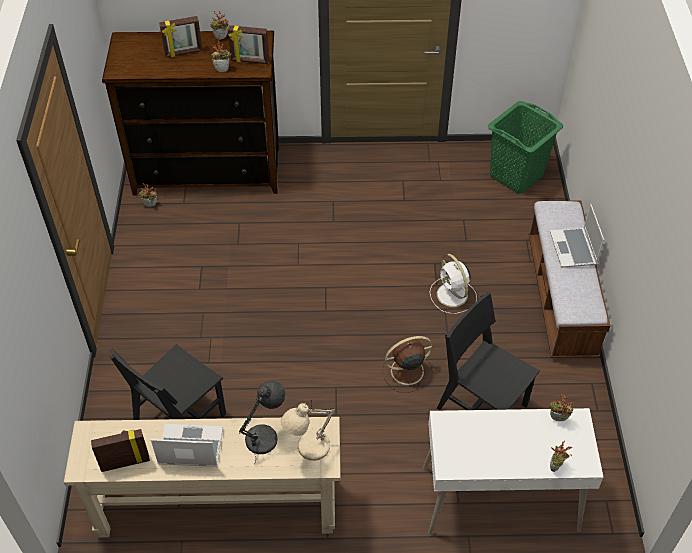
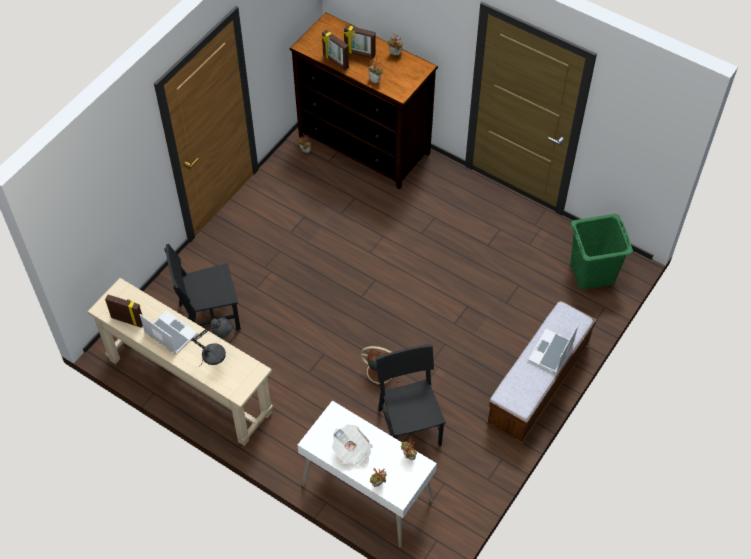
camera: 35 degrees right, 5 degrees up
(250, 61) = (399, 83): picture frame -> picture frame (335, 62)
(309, 448) = (237, 377): beige table lamp -> none
(453, 296) = (459, 338): white fan -> none
(499, 450) = (353, 452): none -> newspaper

